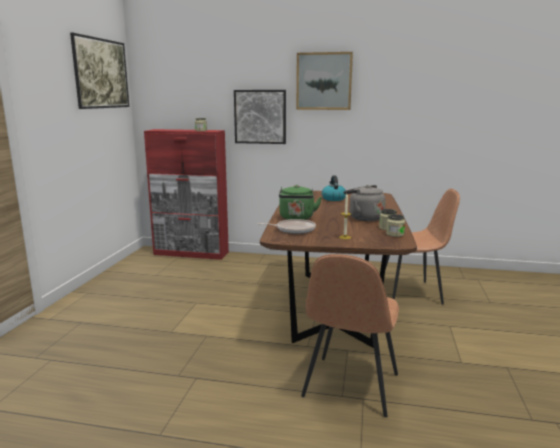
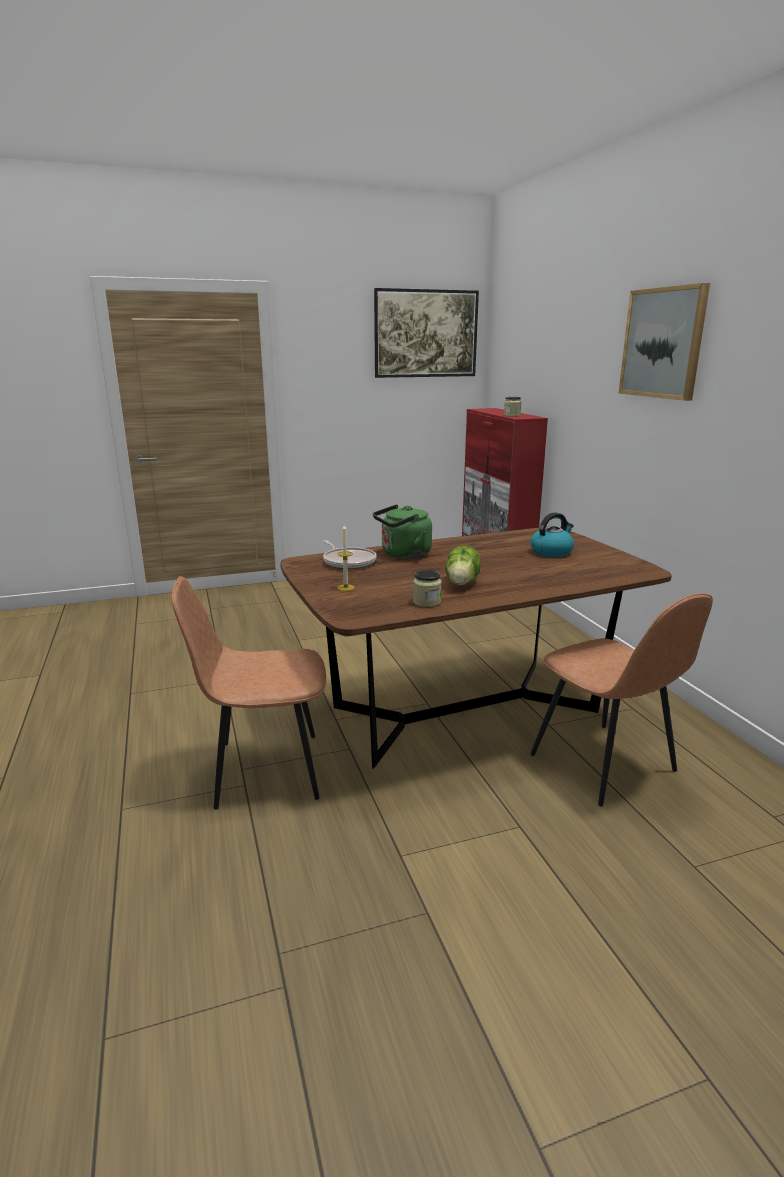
camera: 60 degrees right, 5 degrees up
(260, 117) = (585, 401): picture -> none
(363, 218) = (463, 582): grey kettle -> lettuce
(395, 234) = (398, 610): jar -> none

